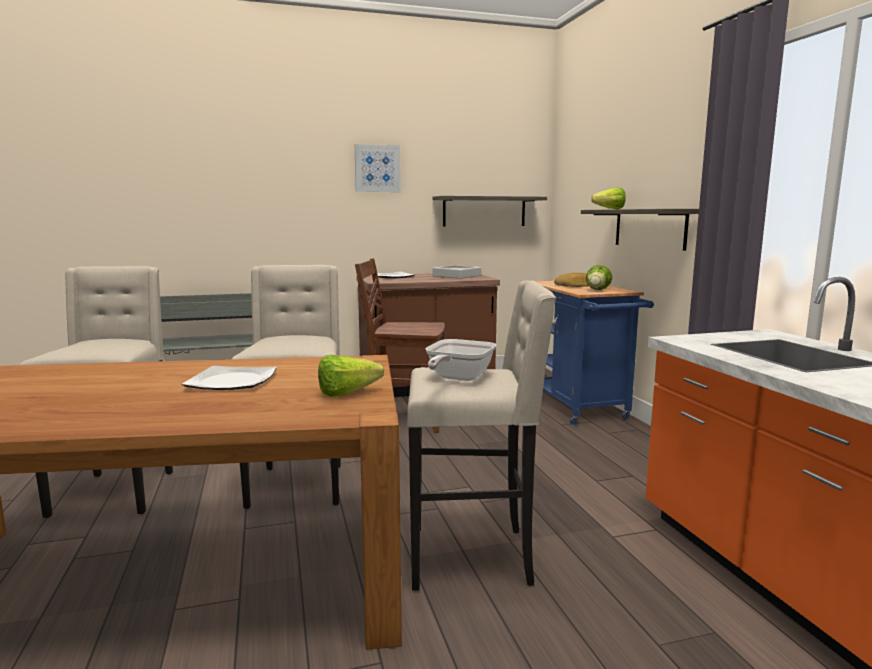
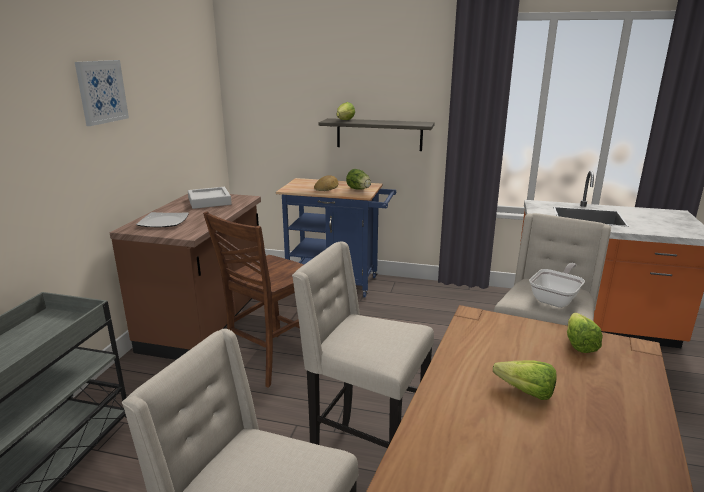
camera: 60 degrees left, 10 degrees up
(231, 382) = (521, 390): plate -> lettuce
(457, 378) = (556, 299): frying pan -> frying pan turned 105 degrees counterclockwise
(484, 211) = (187, 125): shelf -> none

